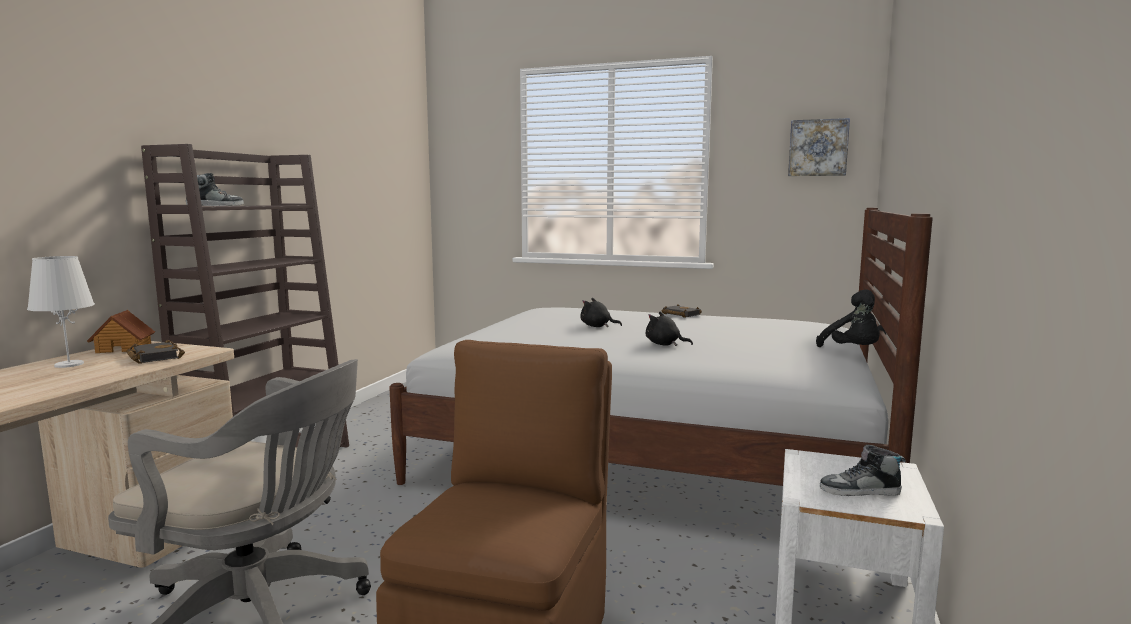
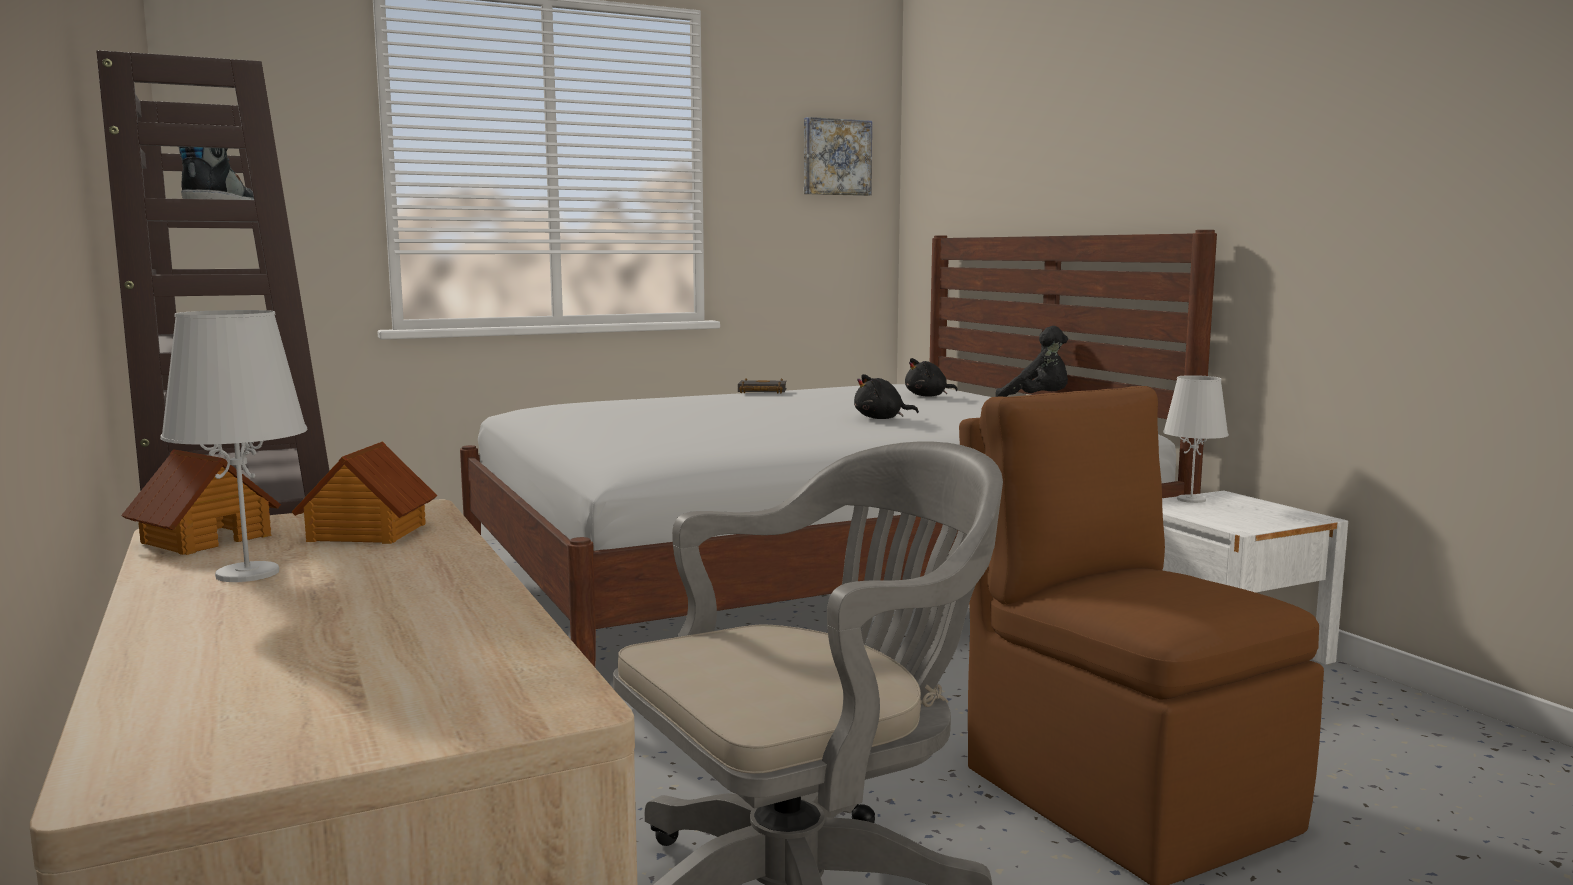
camera: 45 degrees left, 0 degrees up
(153, 357) = (366, 532): black book -> toy house
(597, 326) = (731, 413): black plush toy -> black plush toy (928, 396)
(849, 462) = (1191, 499): none -> white table lamp
(860, 491) = (1255, 515): shoe -> none

